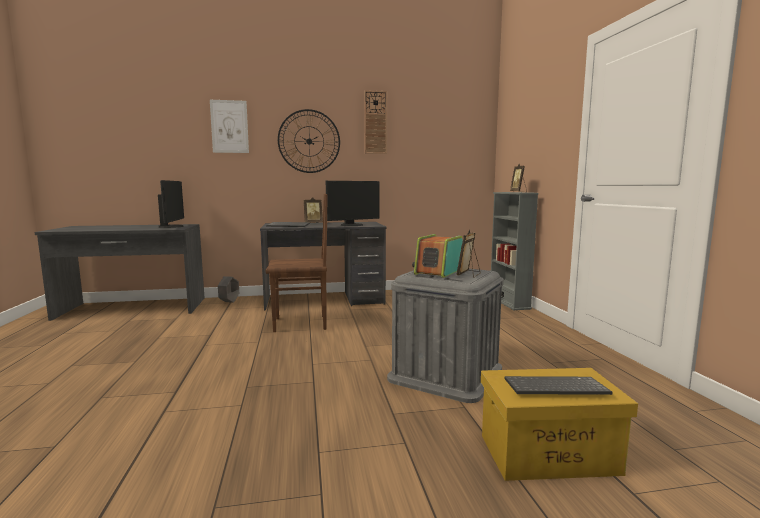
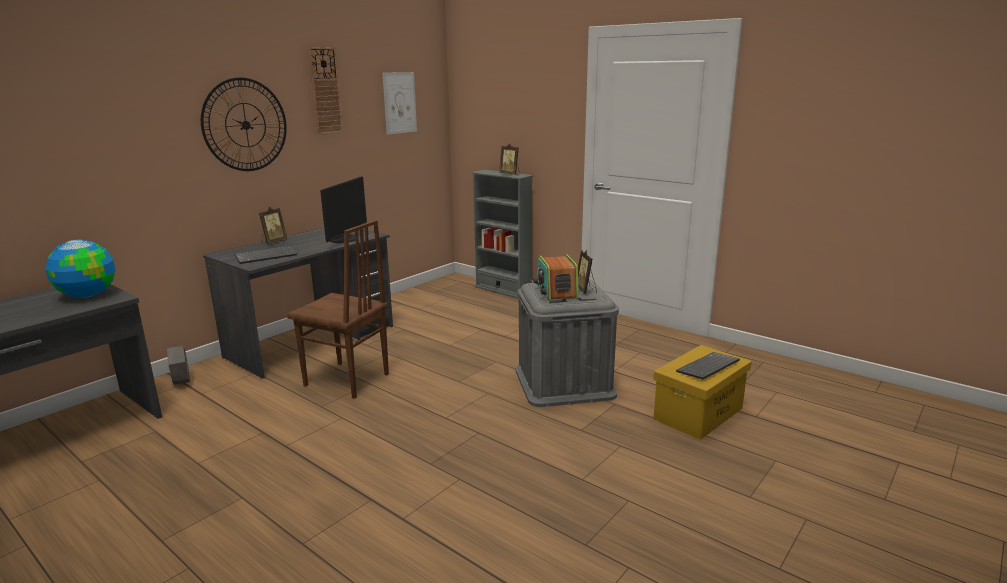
camera: 40 degrees left, 10 degrees up
(172, 227) = (87, 295): monitor -> globe
(229, 126) = (123, 112): picture -> picture (399, 103)
(301, 324) = (346, 380): brown chair -> brown chair turned 75 degrees clockwise

